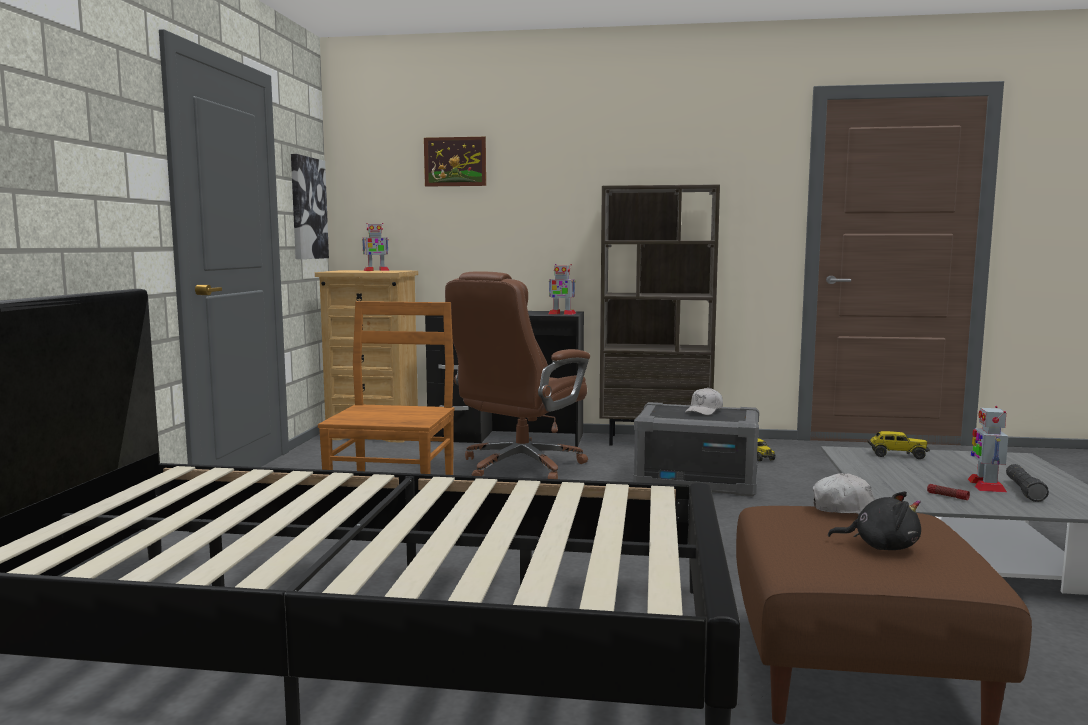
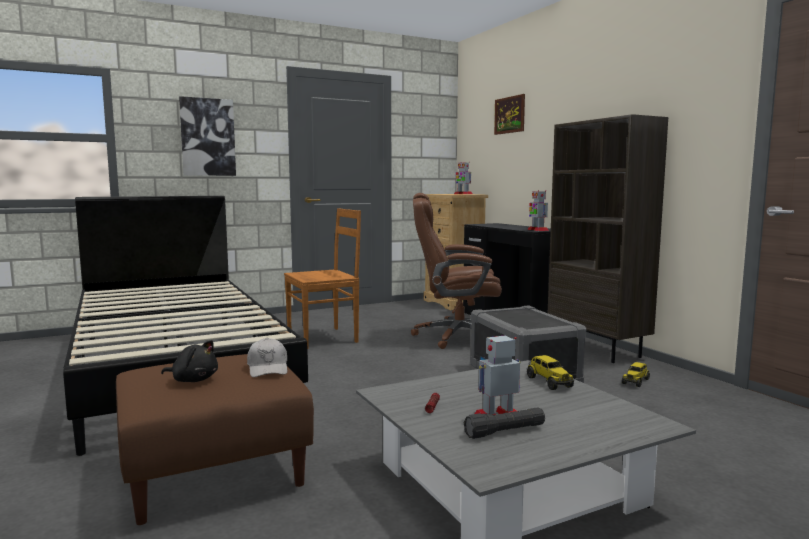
camera: 55 degrees right, 0 degrees up
(307, 208) = (429, 154): picture -> picture (207, 137)
(704, 411) = (535, 318): white cap -> none
(880, 546) = (193, 380): black plush toy -> black plush toy turned 60 degrees counterclockwise

